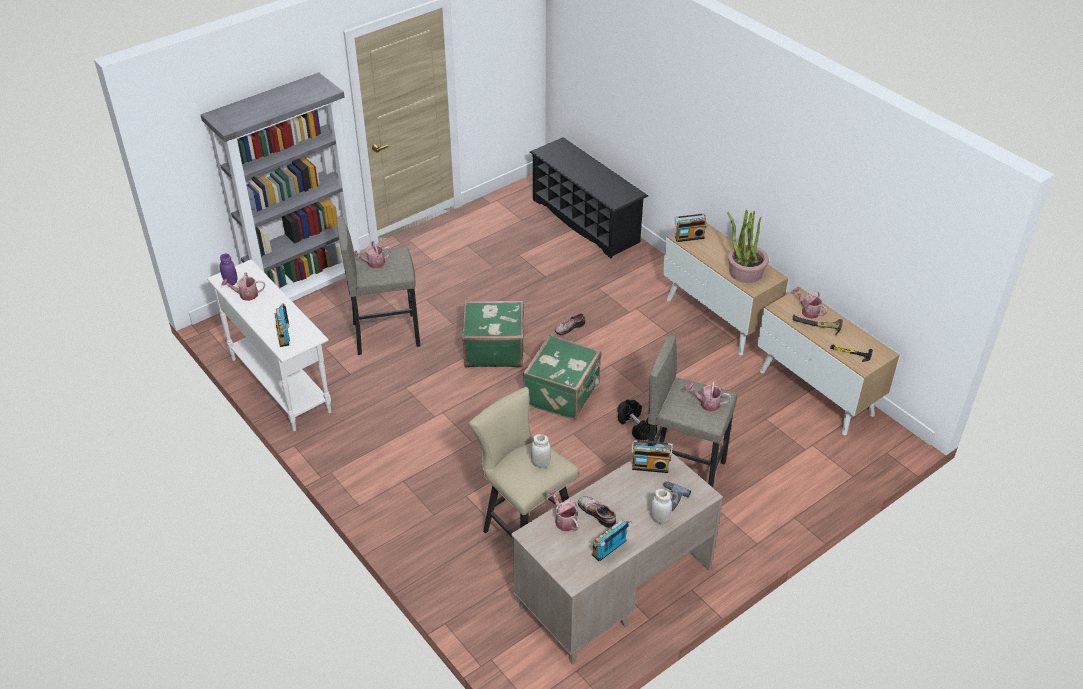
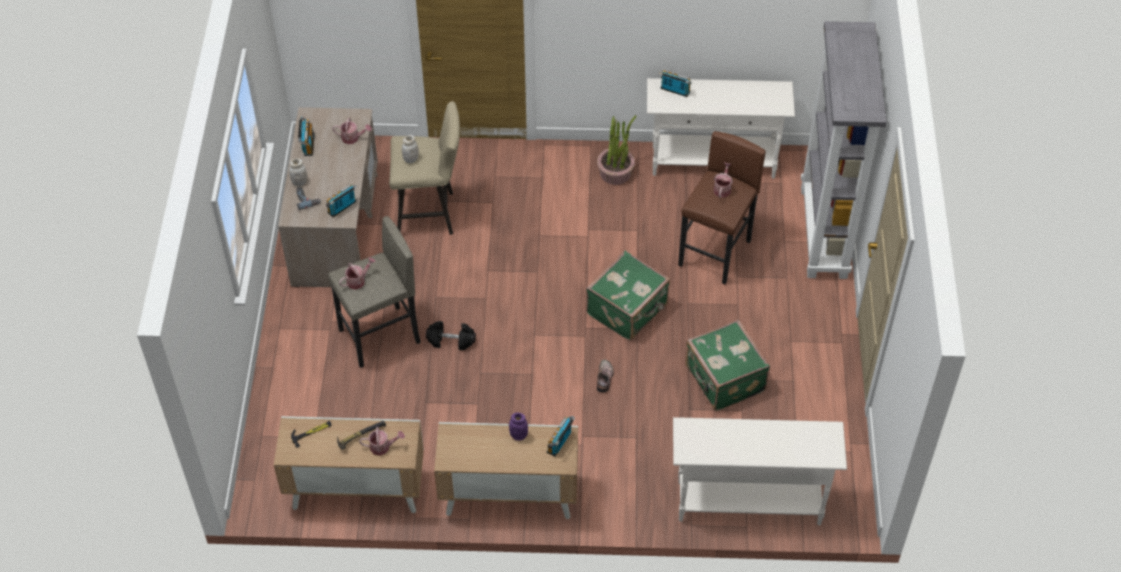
camera: 130 degrees right, 10 degrees up
(231, 282) = (772, 91): purple jar -> purple jar (518, 435)
(246, 295) = (746, 92): watering can -> none
(386, 334) = (715, 253): grey stool -> brown stool
(563, 393) = (532, 321): green suitcase -> green suitcase (724, 380)
(586, 221) = (748, 502): black shoe rack -> white console table
(598, 513) = (339, 157): shoe -> none
(745, 272) = (473, 444): potted plant -> potted plant (615, 172)

